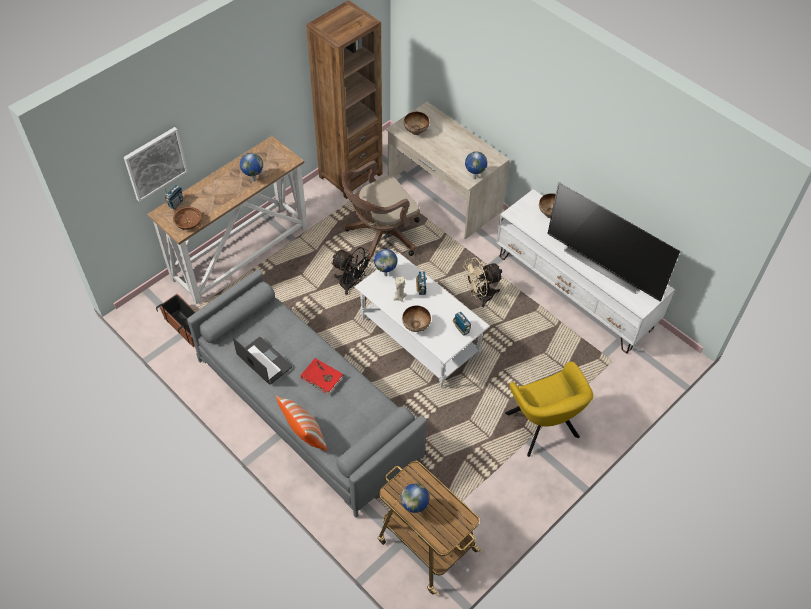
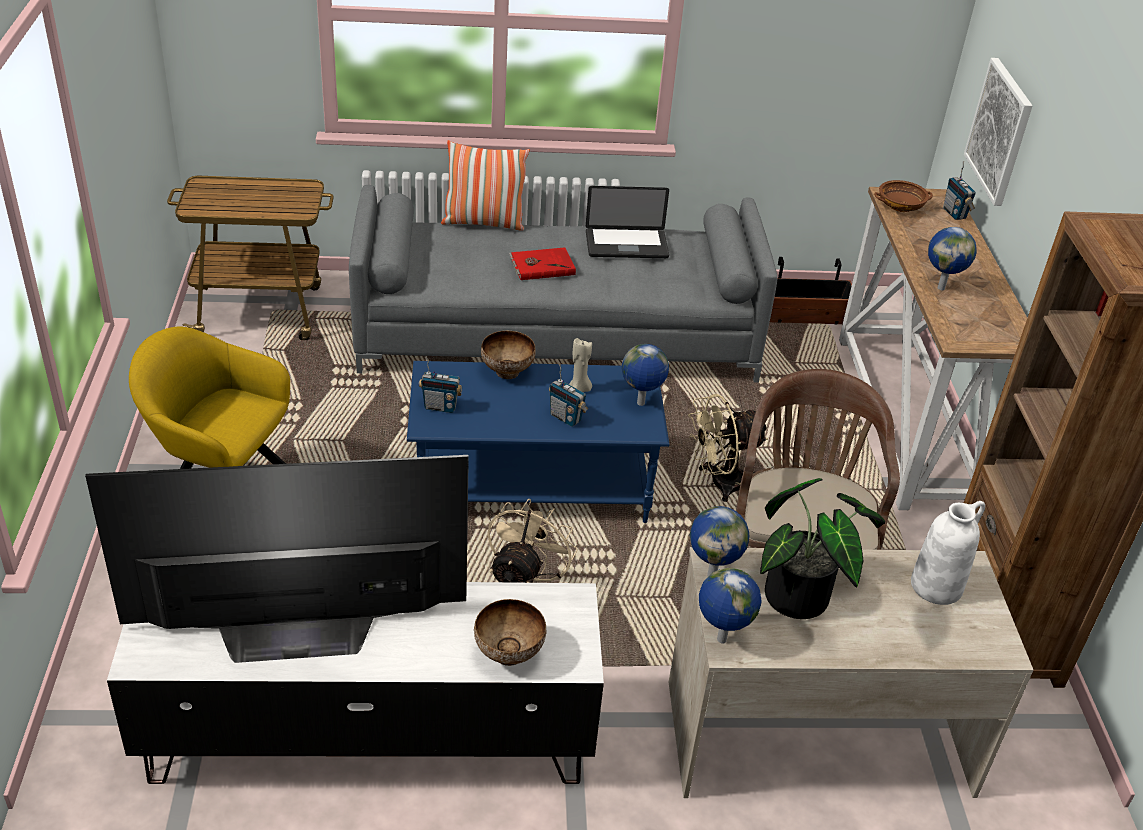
camera: 130 degrees right, 15 degrees down
(351, 284) = (718, 483): black fan -> beige fan
(415, 509) = (264, 189): globe -> globe (720, 640)
(416, 131) = (936, 585): bowl -> white vase
(419, 338) = (533, 485): white coffee table -> blue coffee table
(457, 154) = (805, 597): none -> potted plant

